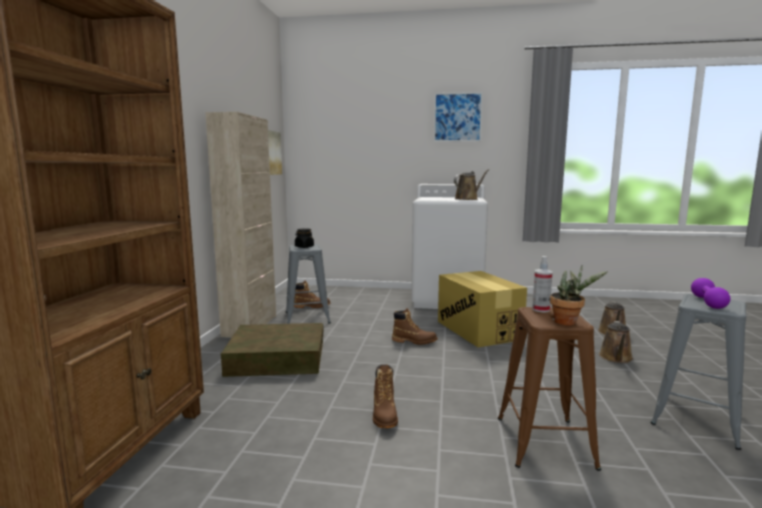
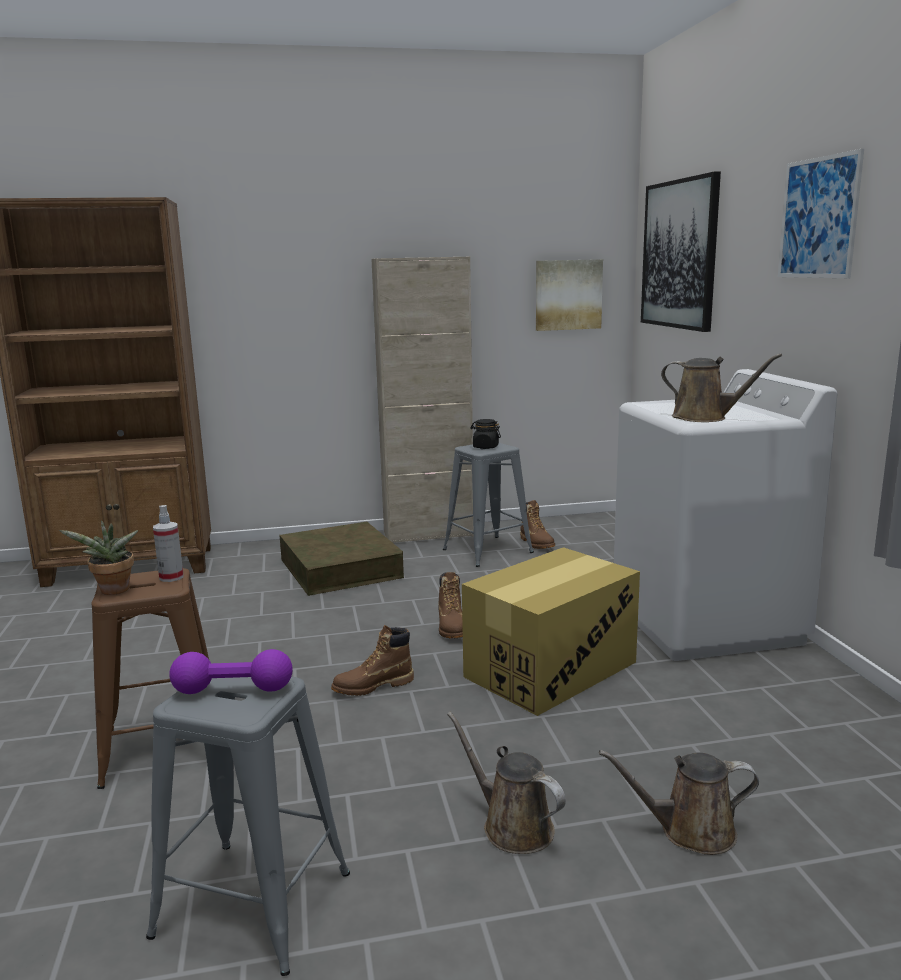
camera: 70 degrees right, 5 degrees up
(340, 132) = (679, 254): none -> picture
(384, 415) = (214, 647): brown boot -> brown boot (373, 686)
(616, 358) = (512, 826): brown watering can -> brown watering can turned 45 degrees clockwise

